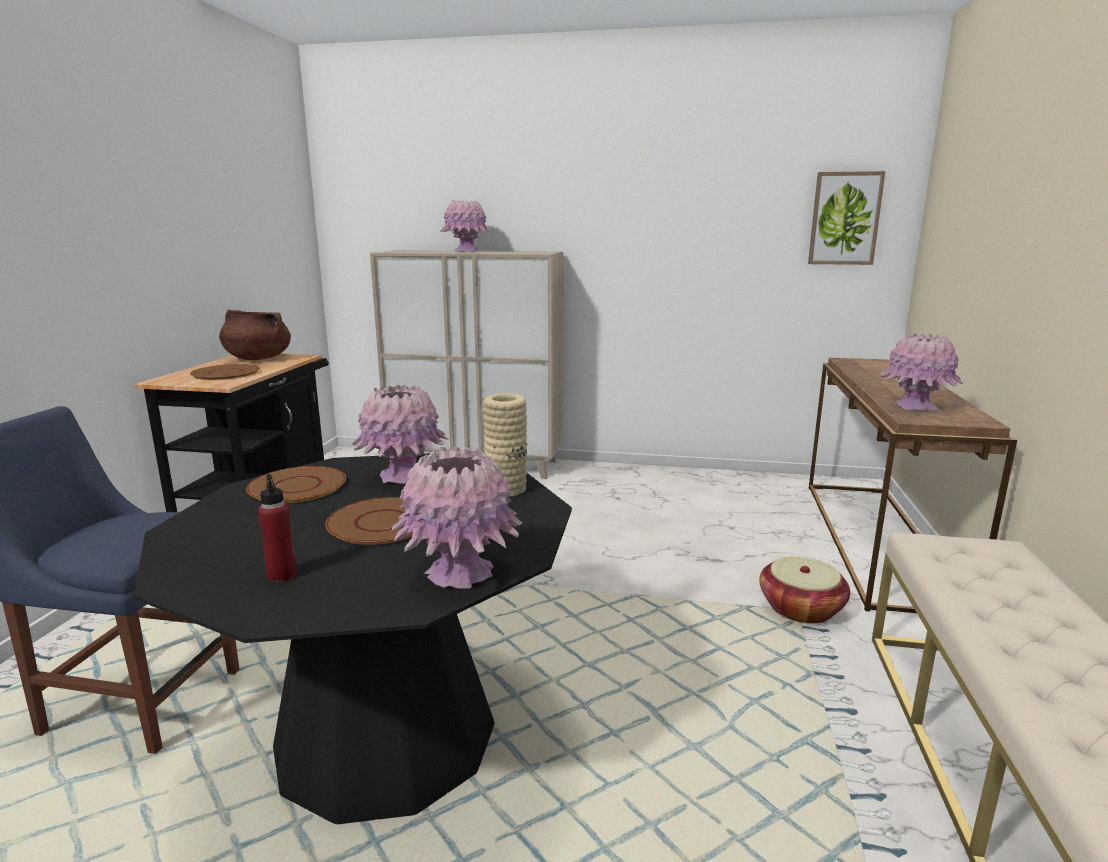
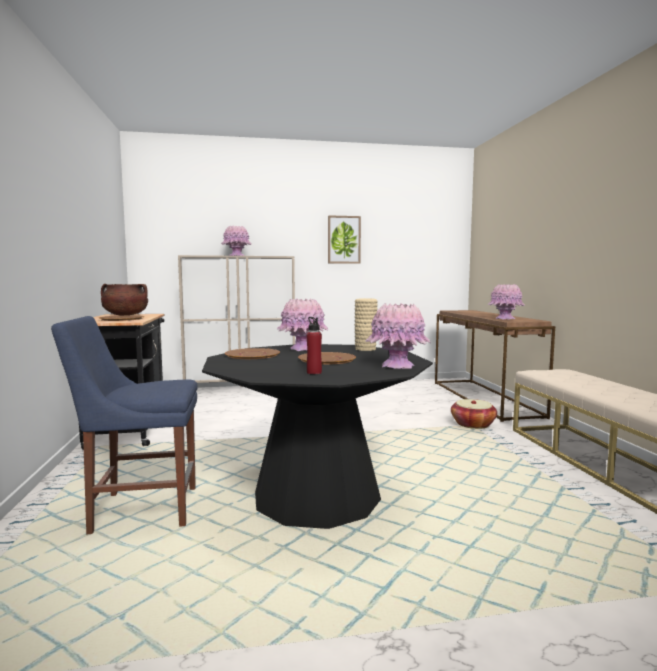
camera: 20 degrees left, 10 degrees down
(844, 218) = (436, 241): picture -> picture (344, 240)

